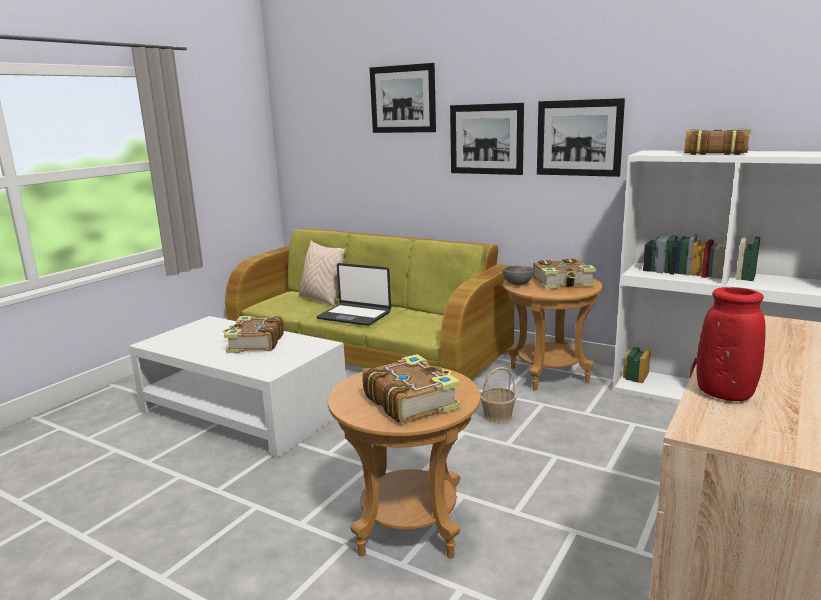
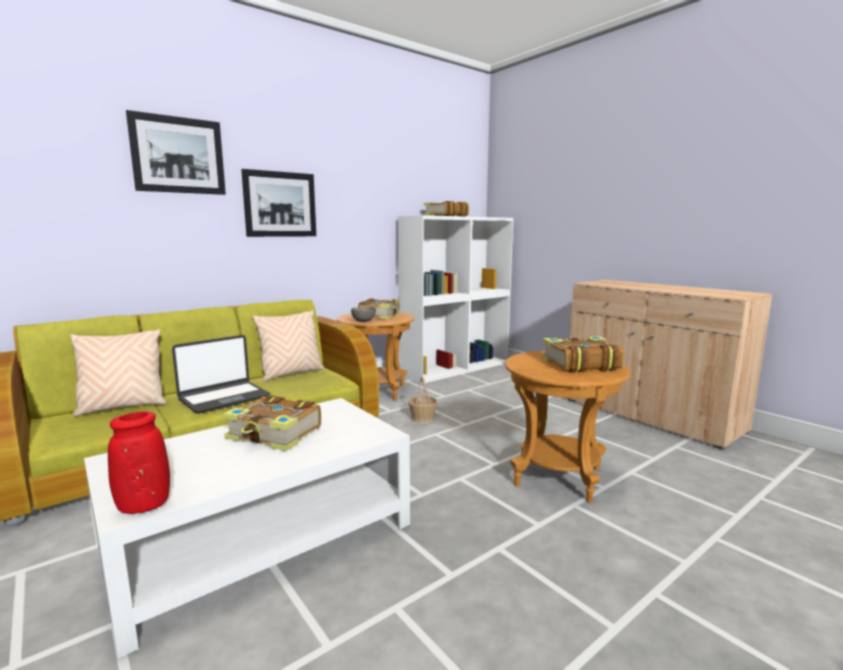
camera: 70 degrees left, 5 degrees down
(439, 317) = (291, 374): none -> beige pillow
(579, 138) = (355, 206): picture -> none
(725, 394) = (693, 292): red vase -> red vase (144, 506)

